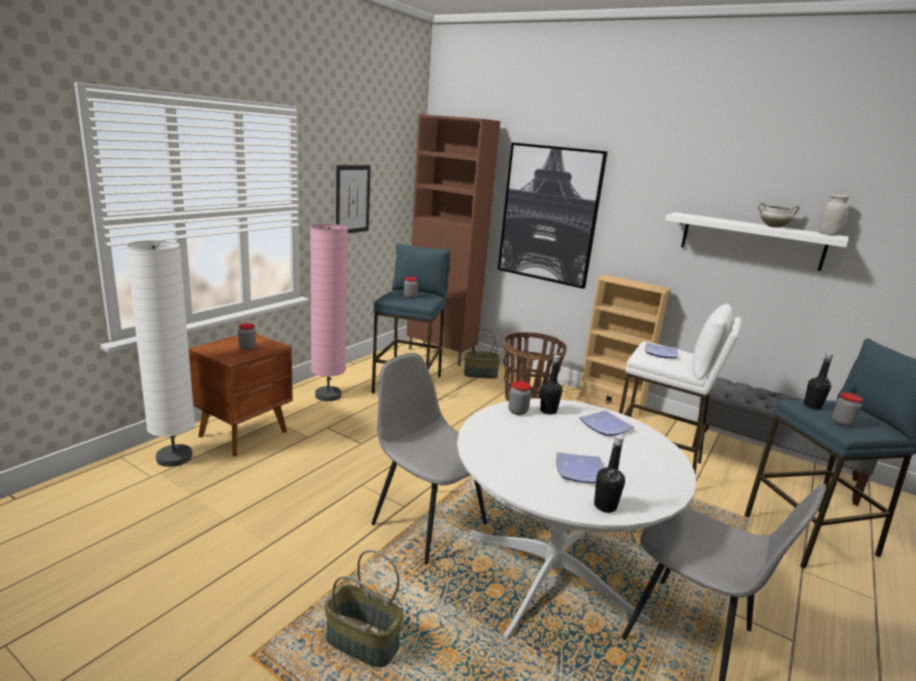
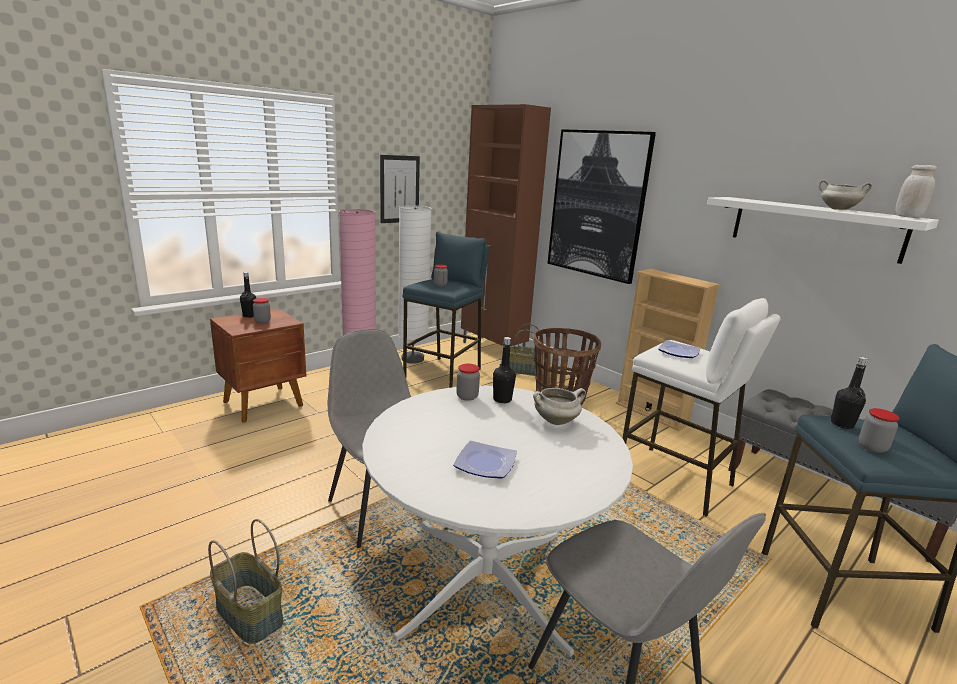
camera: 15 degrees right, 0 degrees up
(174, 457) = (192, 418): white floor lamp -> white floor lamp (412, 359)
(605, 426) = (556, 421): plate -> white cooking pot
(605, 506) = (482, 504): black bottle -> black bottle (249, 316)

